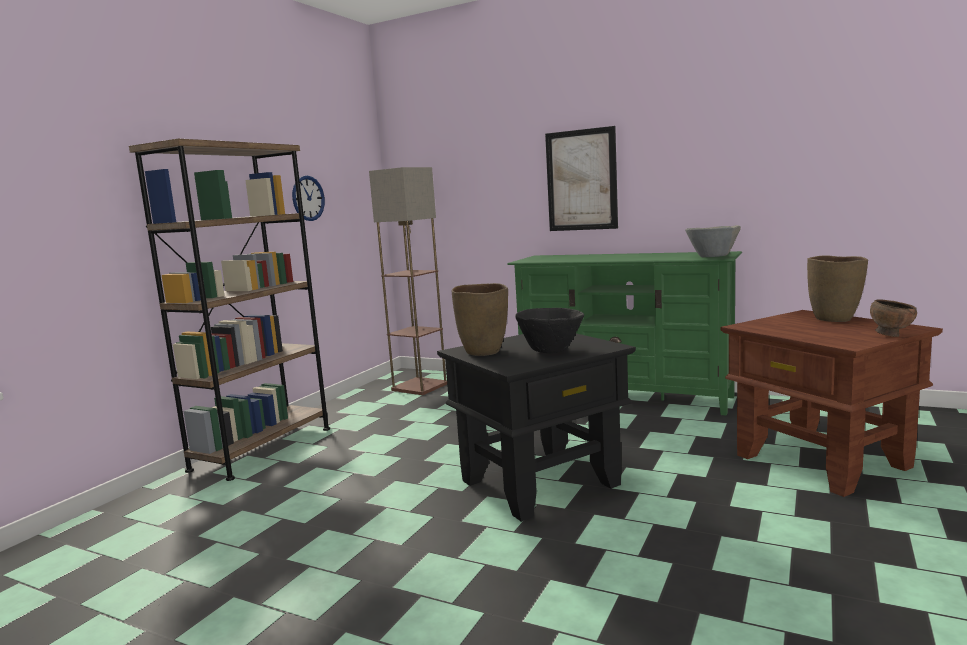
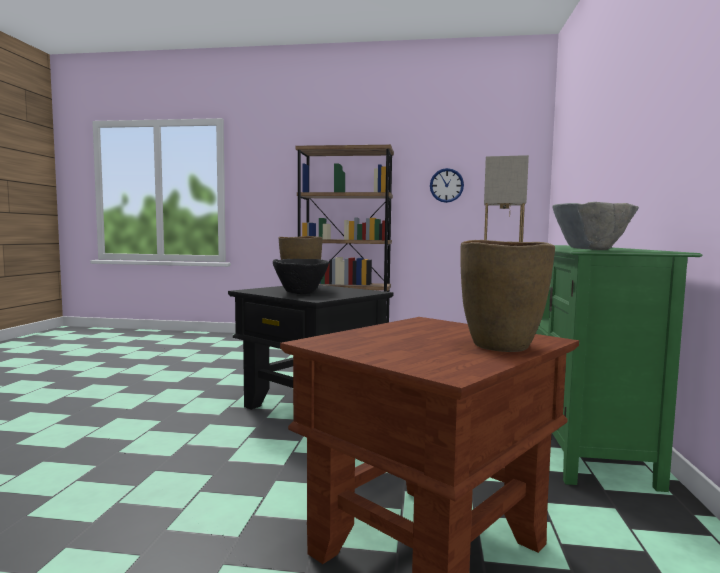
camera: 70 degrees right, 5 degrees down
(581, 180) = (619, 156): picture -> none
(891, 335) = (381, 358): brown bowl -> none

